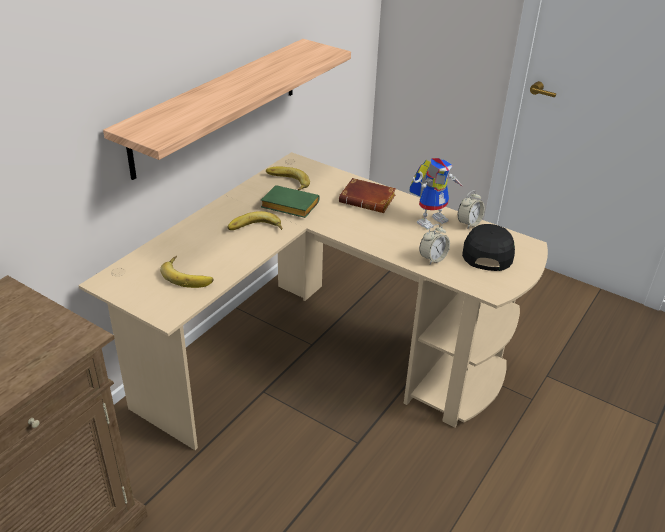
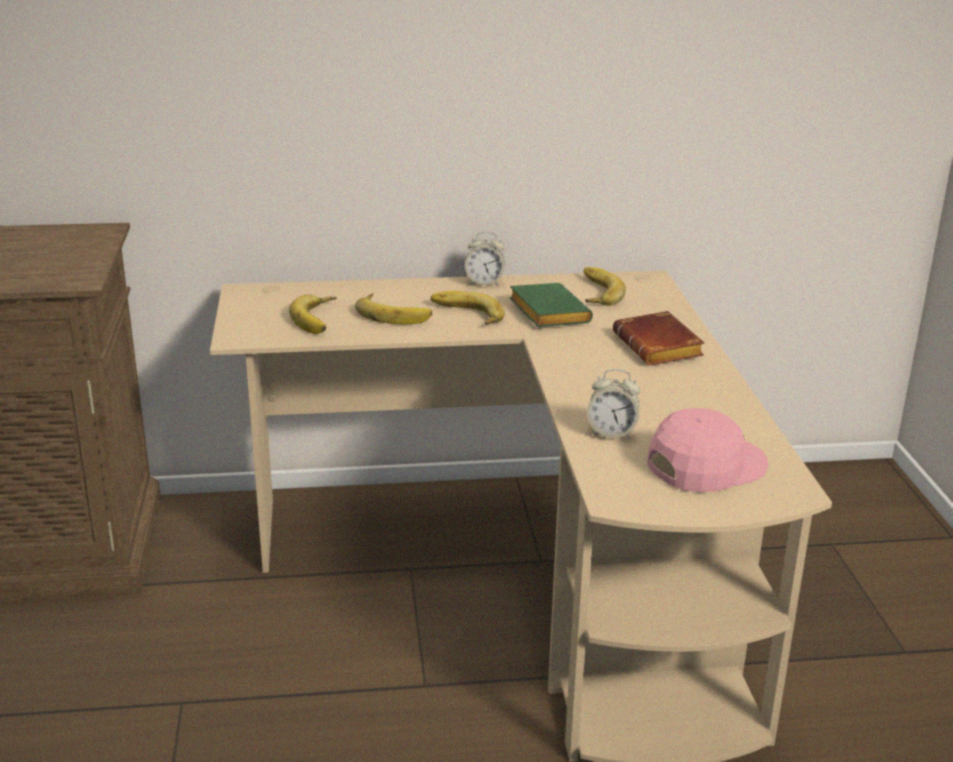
camera: 50 degrees right, 10 degrees down
(218, 105) = (515, 139): shelf -> none
(219, 248) = (394, 313): none -> banana
(431, 219) = (703, 399): toy robot -> none
(469, 223) = (750, 427): alarm clock -> alarm clock (484, 283)
(487, 252) = (705, 464): black cap -> pink cap

